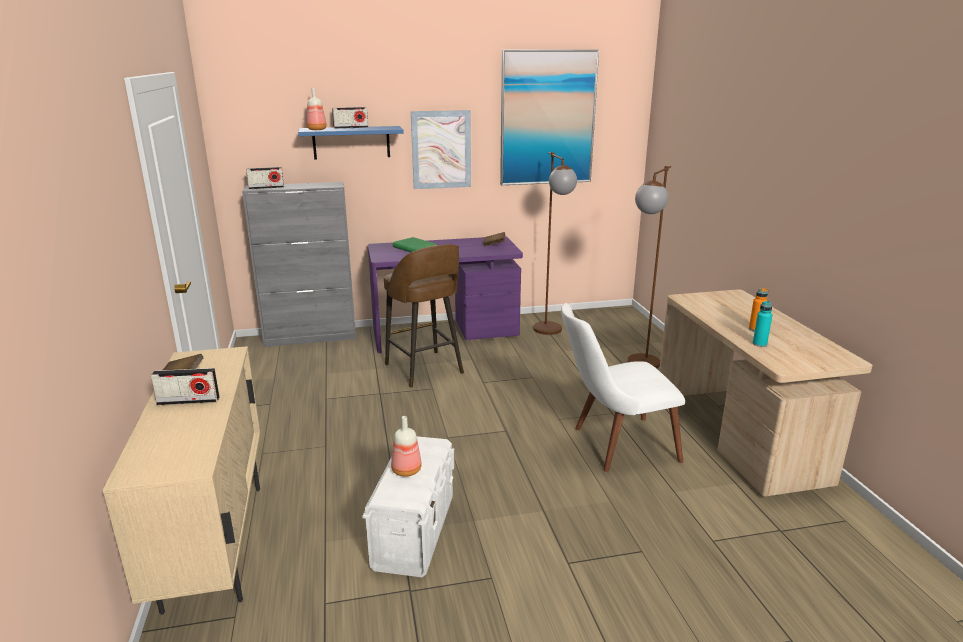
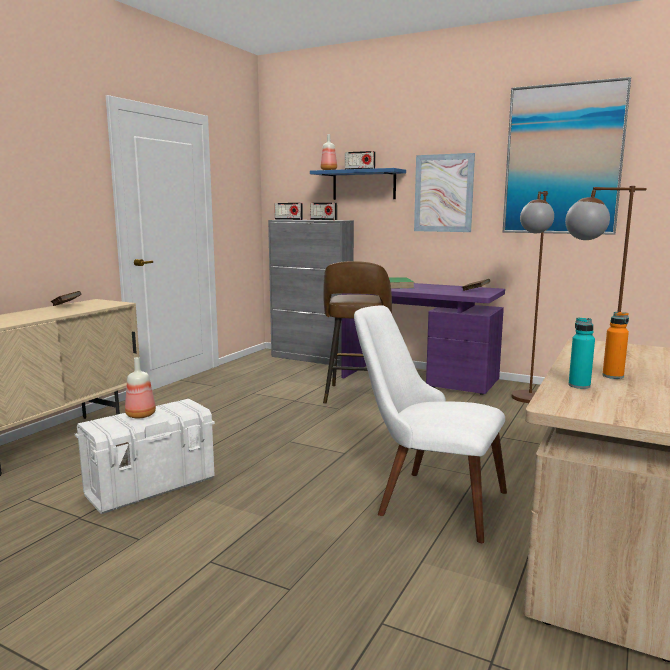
camera: 40 degrees right, 10 degrees down
(188, 401) = (36, 314): radio -> radio (323, 219)

